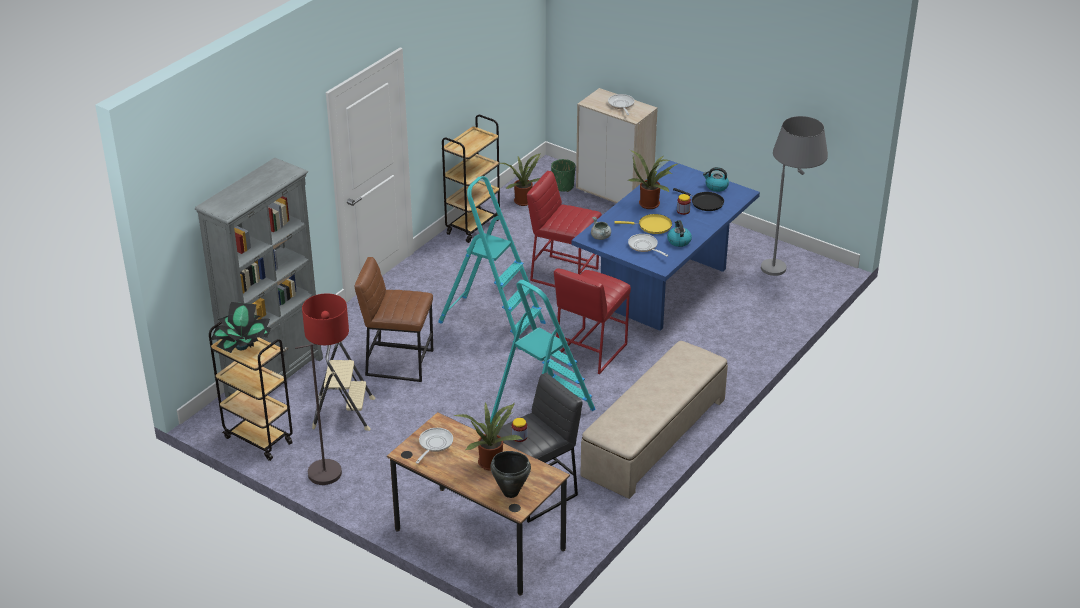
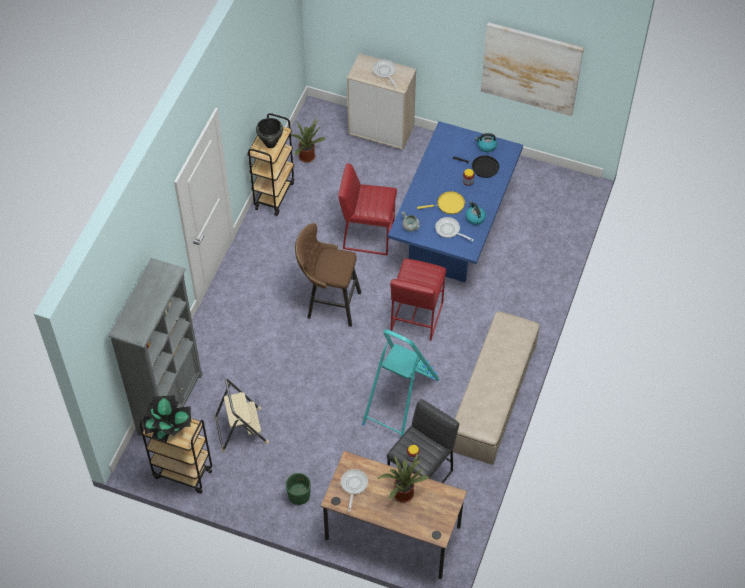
camera: 15 degrees left, 20 degrees up
(335, 471) = (256, 491): red floor lamp -> none
(398, 362) = (266, 365): brown chair -> none
(492, 322) = (327, 303): turquoise step ladder -> brown stool
(510, 492) = (428, 520): black cooking pot -> black cooking pot (270, 144)
(563, 186) = (334, 132): green planter -> green planter (299, 495)
(651, 203) = (439, 177): potted plant -> none
(780, 103) = (531, 68): none -> picture
(787, 268) = (546, 189): grey floor lamp -> none

